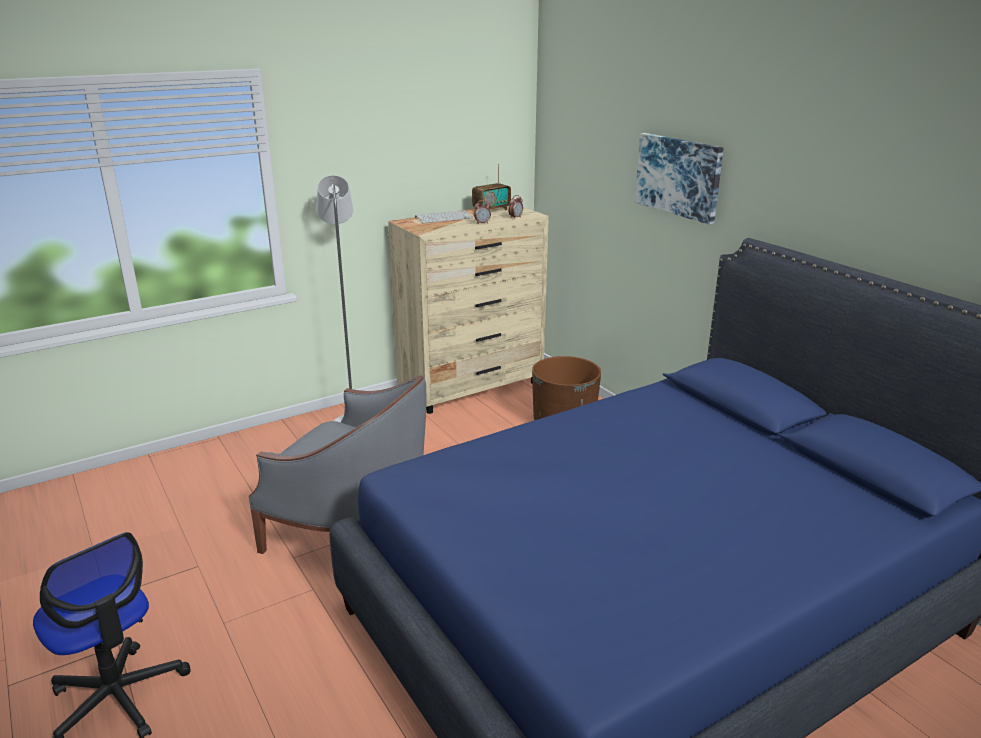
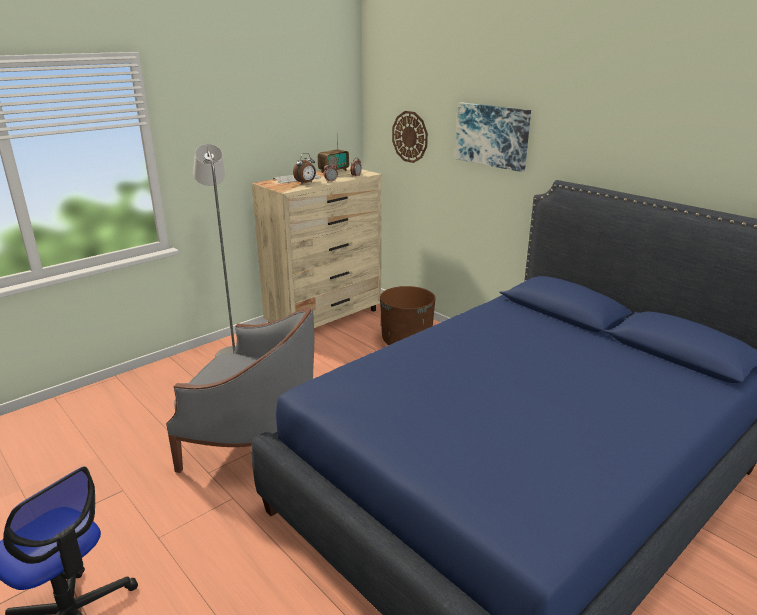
camera: 10 degrees left, 0 degrees up
(451, 224) = (306, 183): none -> alarm clock
(586, 171) = (410, 136): none -> wall clock

